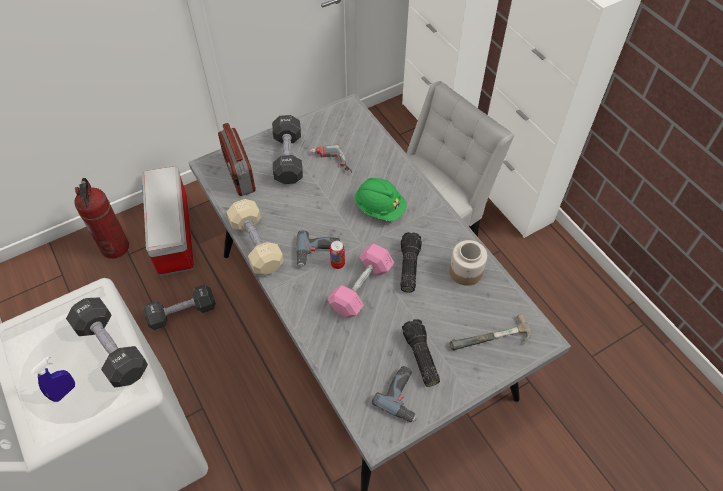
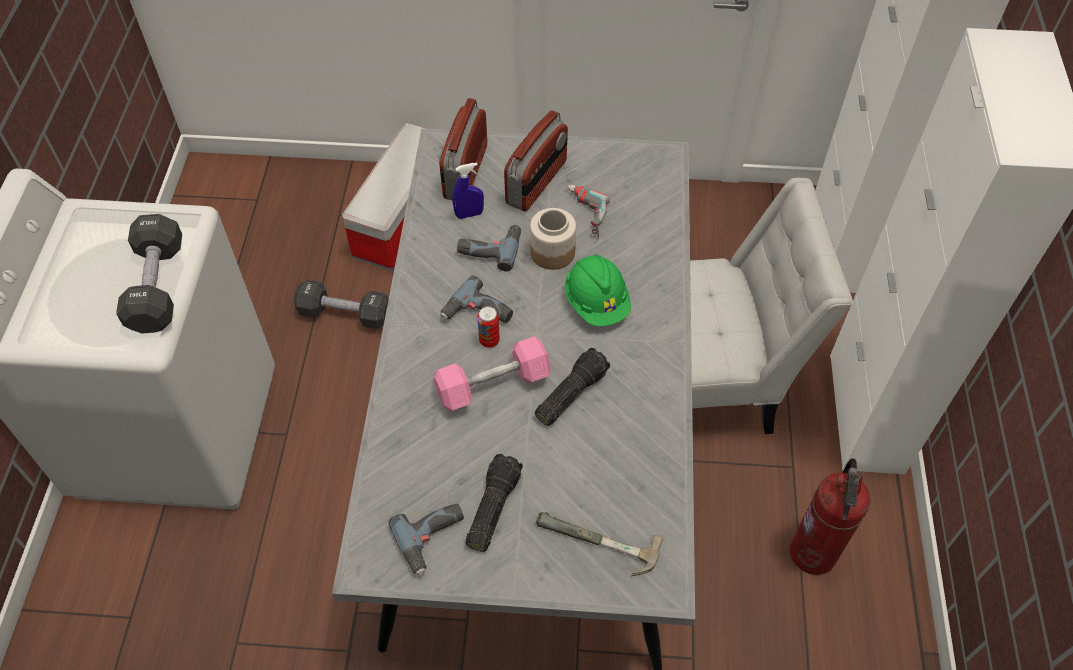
camera: 35 degrees right, 0 degrees up
(64, 392) = (82, 303): blue spray bottle -> blue spray bottle (469, 214)
(115, 247) = (331, 199): fire extinguisher -> fire extinguisher (813, 553)
(256, 245) = (416, 265): beige dumbbell -> none
(288, 158) = (537, 183): black dumbbell -> radio
(292, 210) = (490, 247): none -> power drill
(465, 272) = (637, 442): jar -> jar (552, 252)

